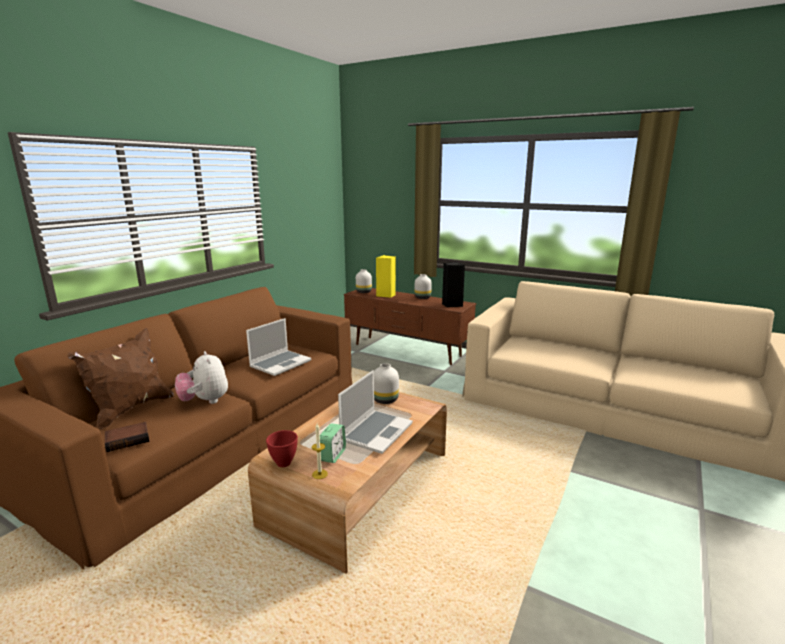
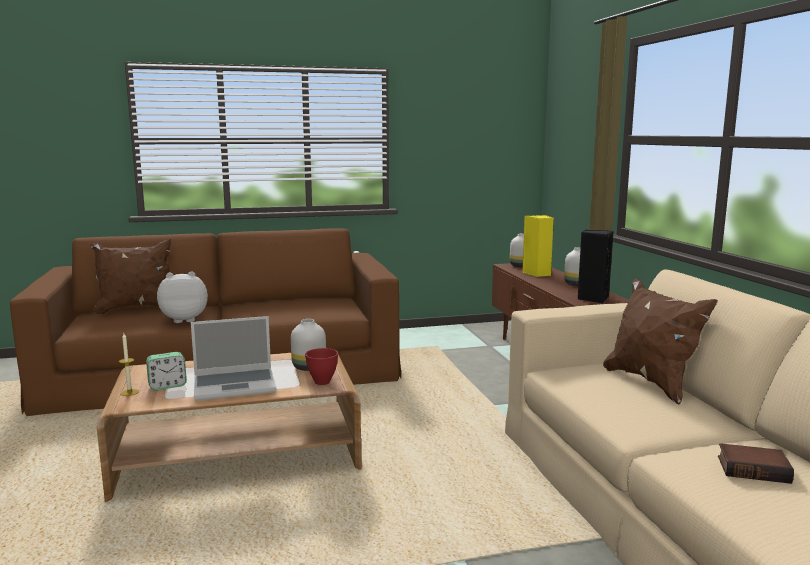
camera: 45 degrees right, 5 degrees down
(128, 439) = (93, 325): book -> book (754, 469)
(205, 401) = (184, 319): plush toy -> plush toy turned 60 degrees clockwise
(280, 363) = (294, 310): laptop -> none
(283, 462) = (132, 376): red bowl -> red bowl (323, 382)
(552, 344) = (651, 382): none -> brown pillow

